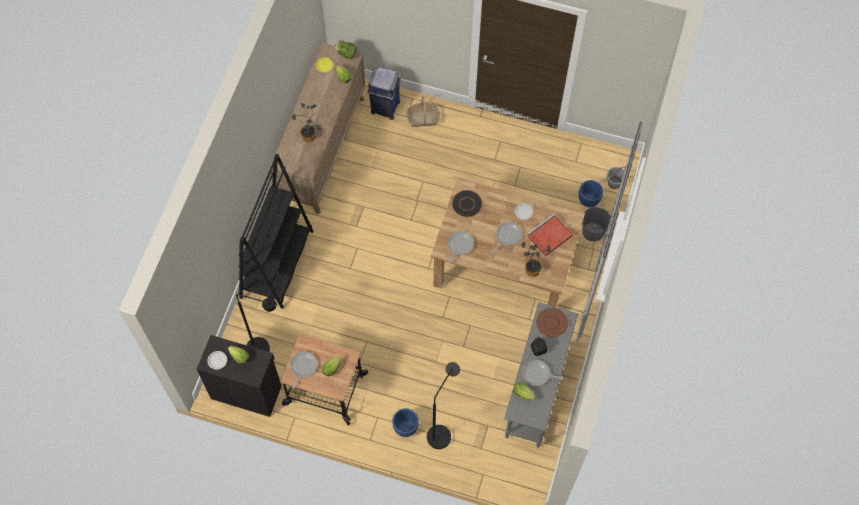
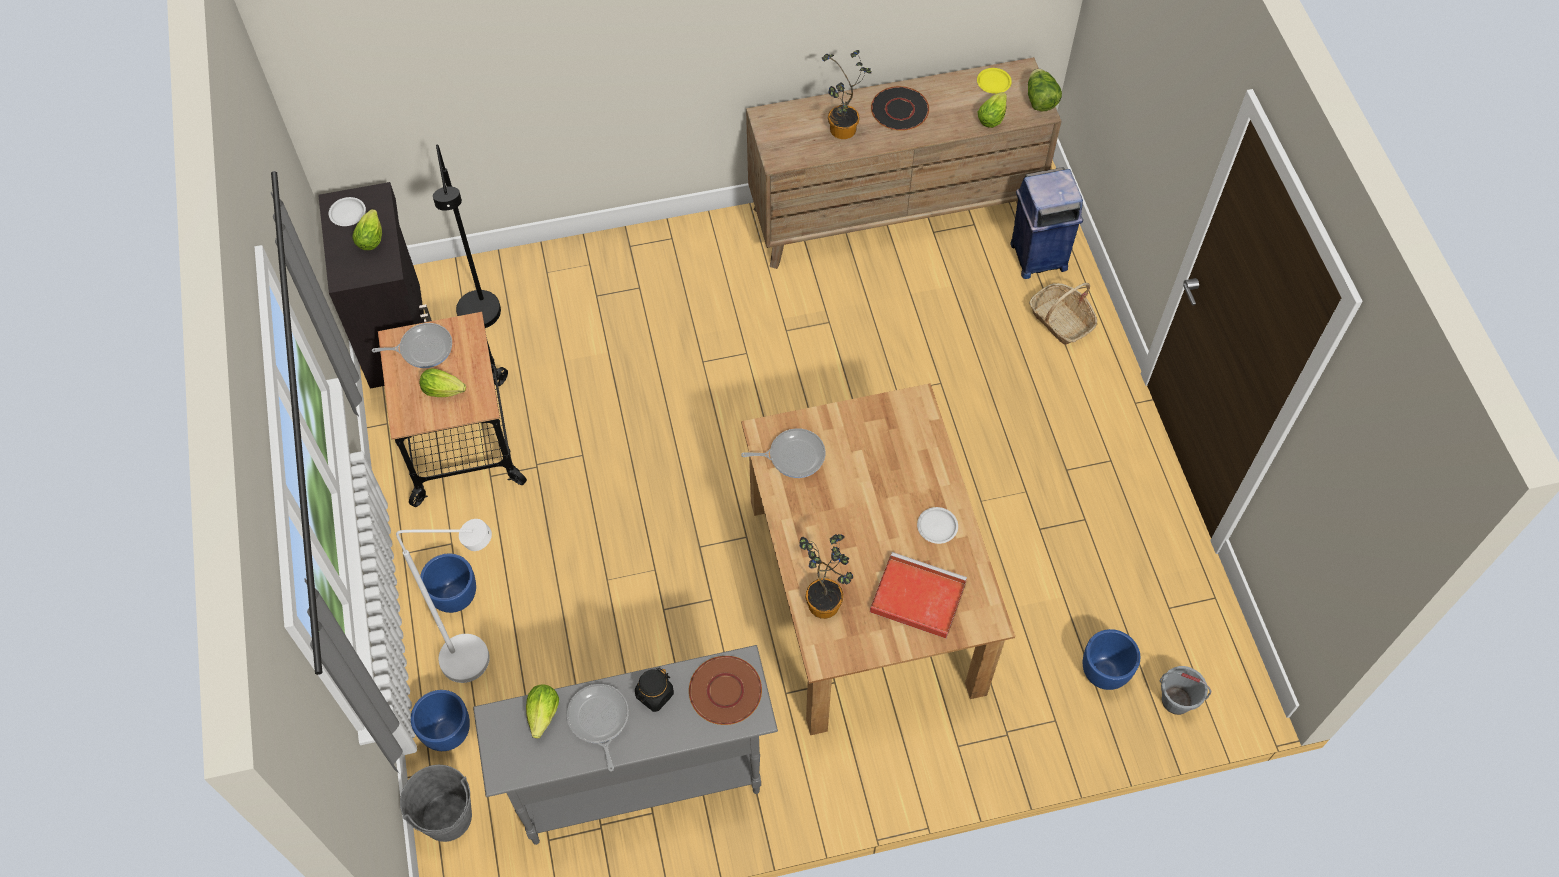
camera: 60 degrees right, 5 degrees down
(277, 264) = (644, 259): black bookcase -> none
(441, 431) = (479, 657): black floor lamp -> white floor lamp
(467, 204) = (886, 425): black plate -> black plate (899, 110)
(469, 459) = (448, 733): none -> blue planter
(507, 236) = (868, 524): frying pan -> none
(593, 232) = (1043, 714): grey bucket -> grey bucket (447, 817)

